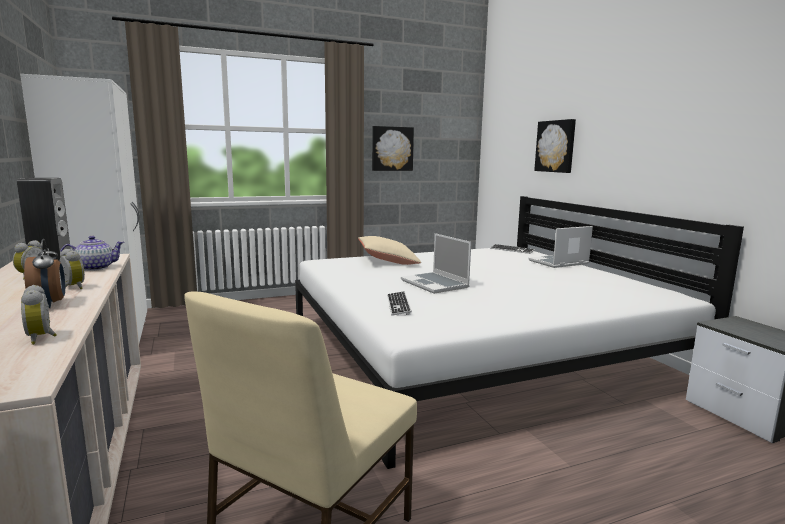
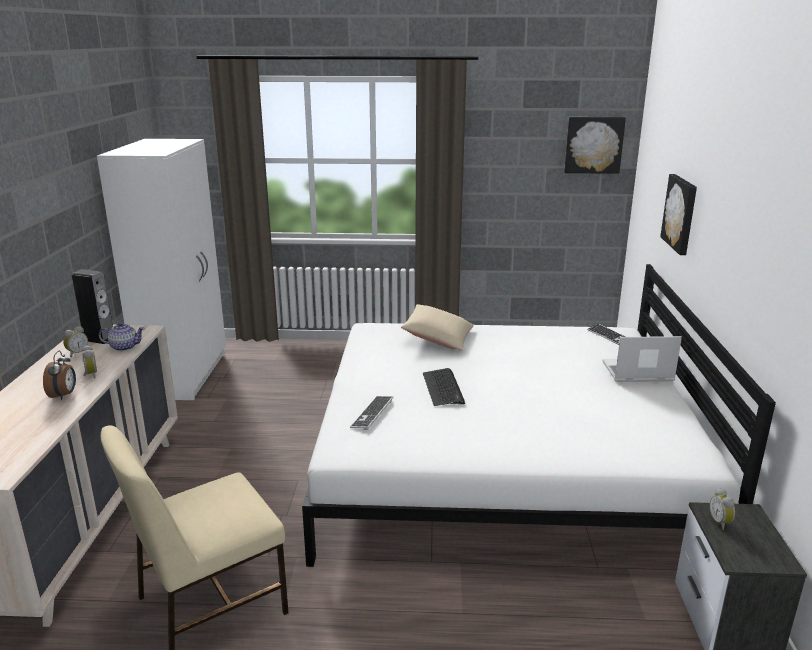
camera: 25 degrees right, 10 degrees up
(42, 338) = (37, 434): alarm clock -> alarm clock (721, 522)
(392, 148) = (504, 181): picture -> picture (593, 145)
(435, 284) = (443, 388): laptop -> keyboard

